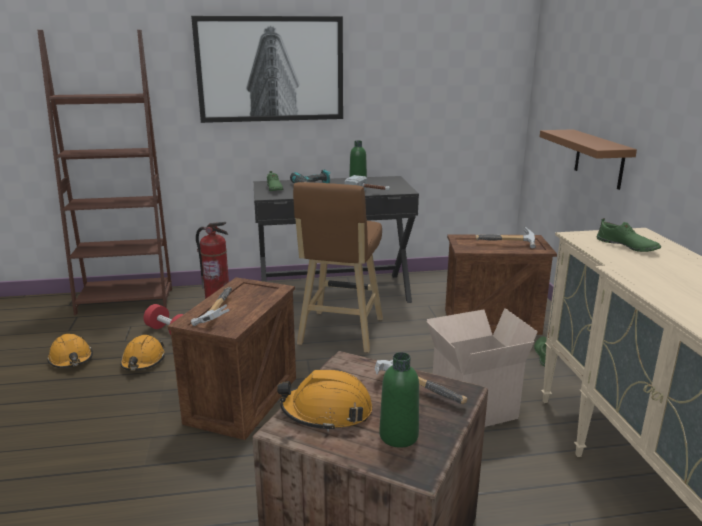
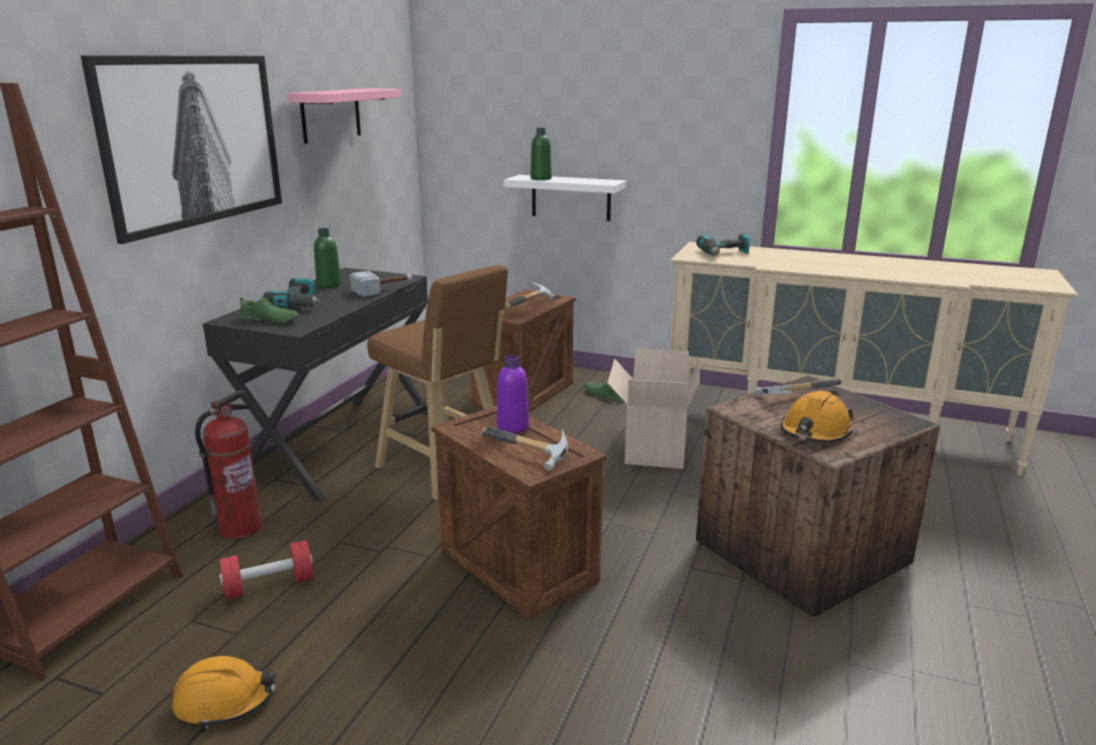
camera: 60 degrees left, 0 degrees up
(143, 361) = (329, 625): orange hard hat -> none
(255, 298) = (513, 427): none -> purple bottle
(398, 435) = (863, 416): green bottle -> green bottle (541, 179)
(413, 61) = (331, 115): none -> pink shelf
(599, 159) = (571, 198): brown shelf -> white shelf
(626, 246) = (724, 254): green shoe -> power drill

